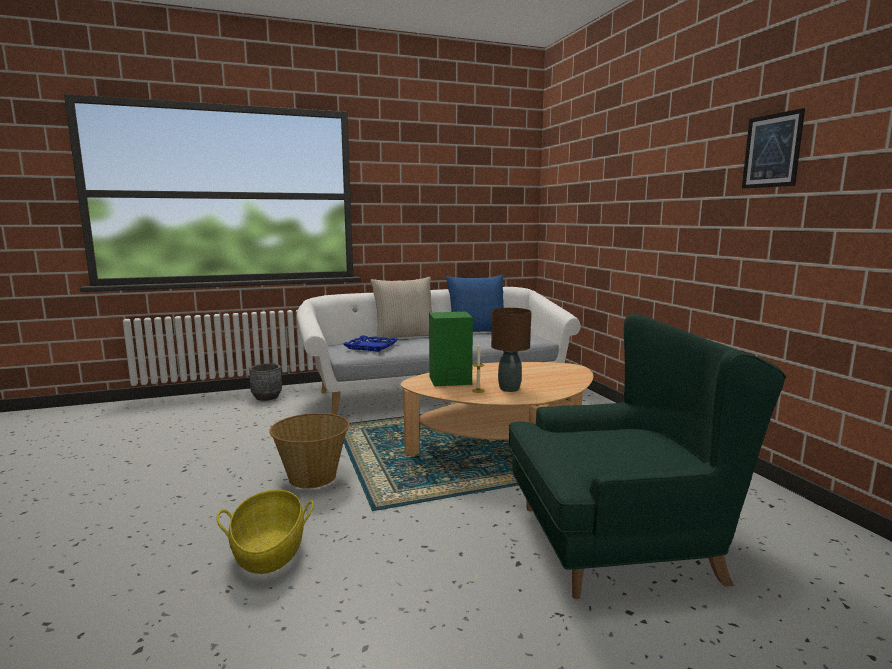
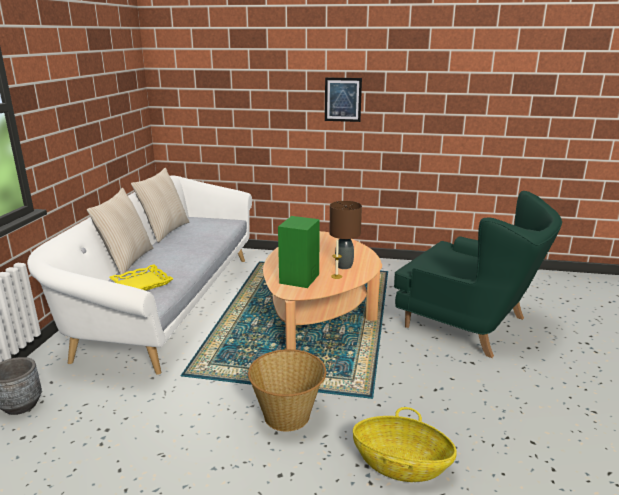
camera: 60 degrees left, 10 degrees up
(370, 347) = (142, 283): blue tray -> yellow tray
(477, 331) = (164, 231): blue pillow -> beige pillow
(624, 542) = (468, 323): green armchair -> green armchair turned 105 degrees clockwise
(772, 150) = (423, 64): picture -> picture (343, 99)

